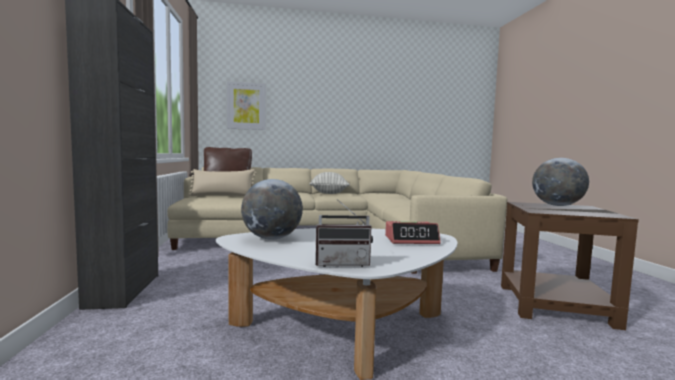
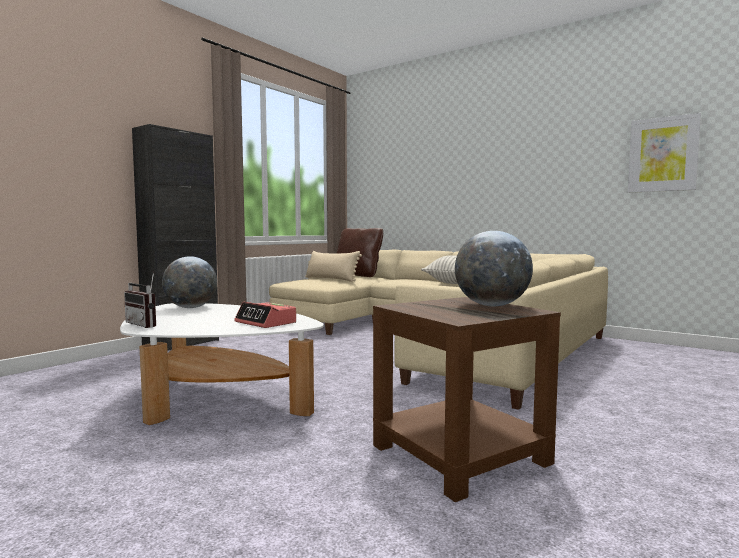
camera: 45 degrees right, 0 degrees up
(246, 106) = (395, 179): picture -> picture (663, 154)

